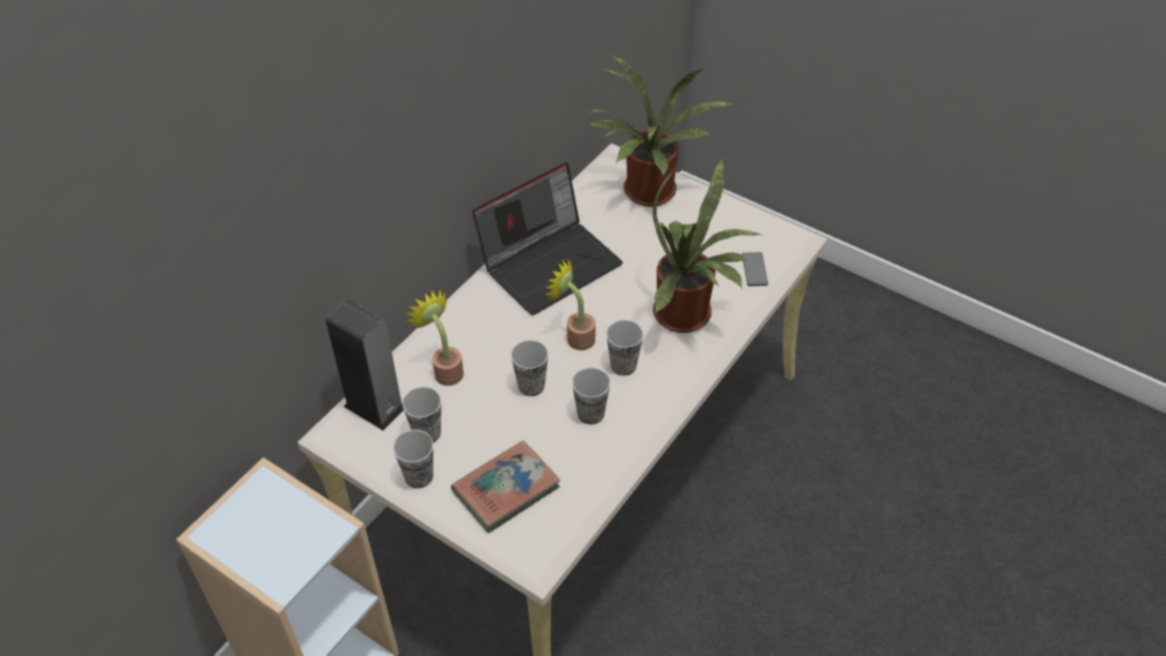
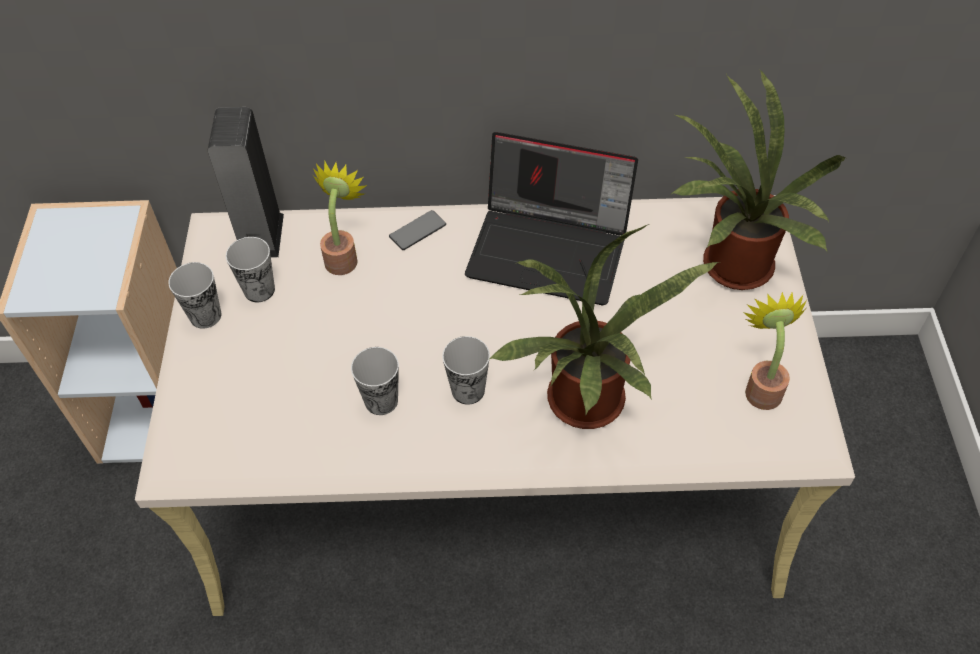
camera: 55 degrees right, 5 degrees up
(506, 489) = (236, 390): book -> none
(531, 385) = (378, 331): cup -> none
(575, 337) = (471, 328): potted plant -> potted plant (761, 387)
(754, 270) = (719, 429): phone -> phone (417, 231)

